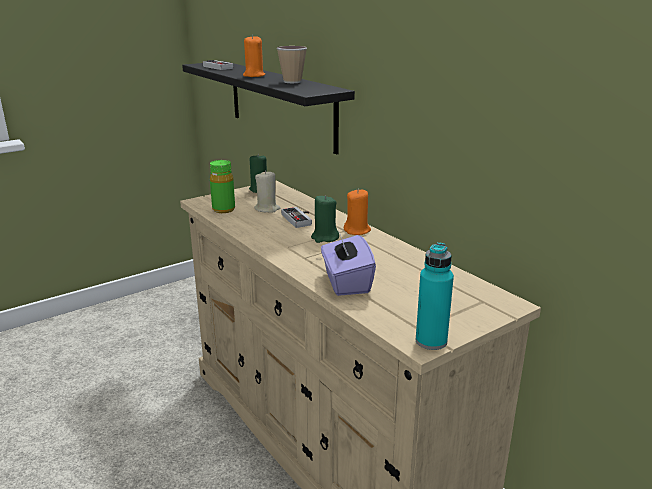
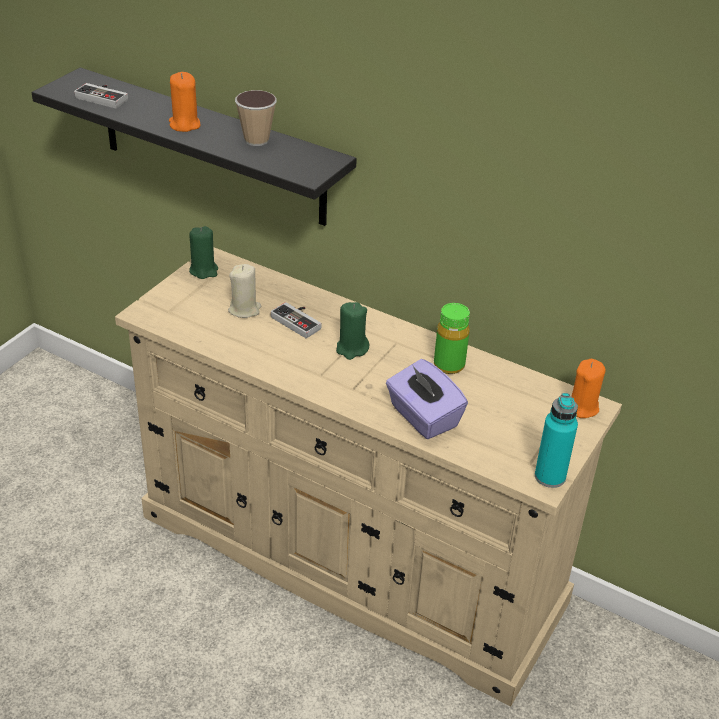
camera: 25 degrees left, 15 degrees up
(223, 209) = (190, 323): green bottle -> green bottle (449, 365)
(357, 230) = (380, 327): orange candle -> orange candle (582, 407)

